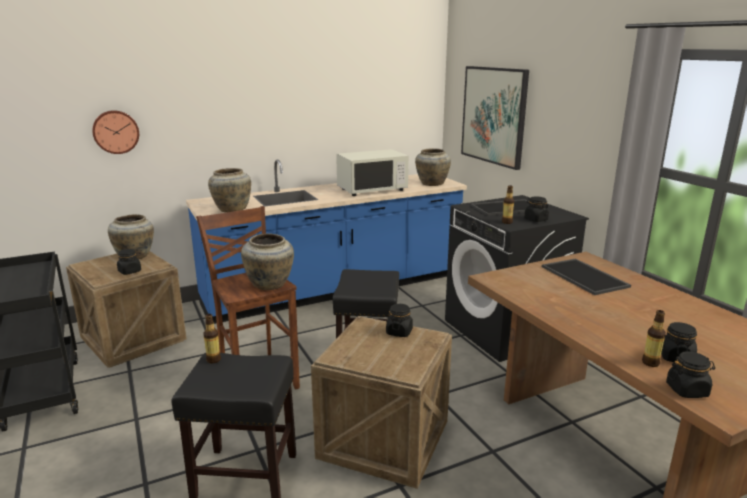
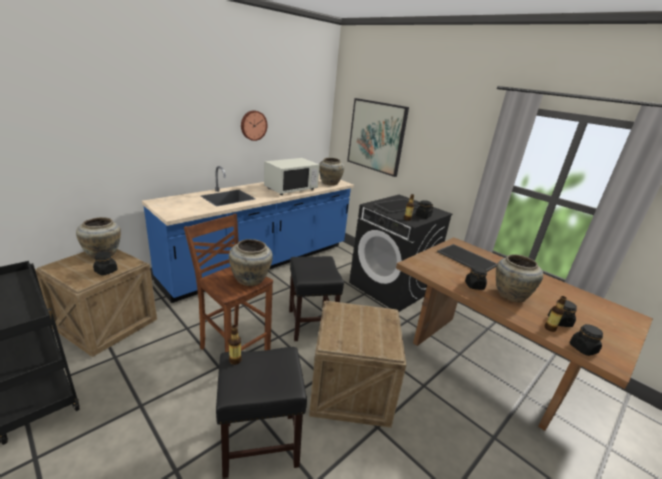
camera: 20 degrees left, 5 degrees up
(116, 132) = (73, 141): wall clock -> wall clock (253, 125)
(232, 209) = (190, 210): beige vase -> beige vase (509, 295)
(399, 332) = (363, 312): black jar -> black jar (474, 286)

